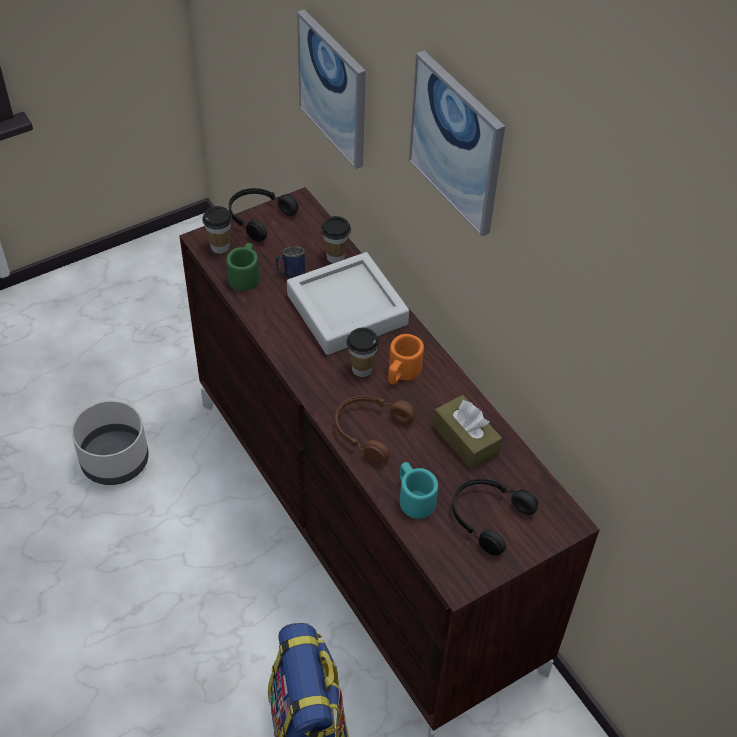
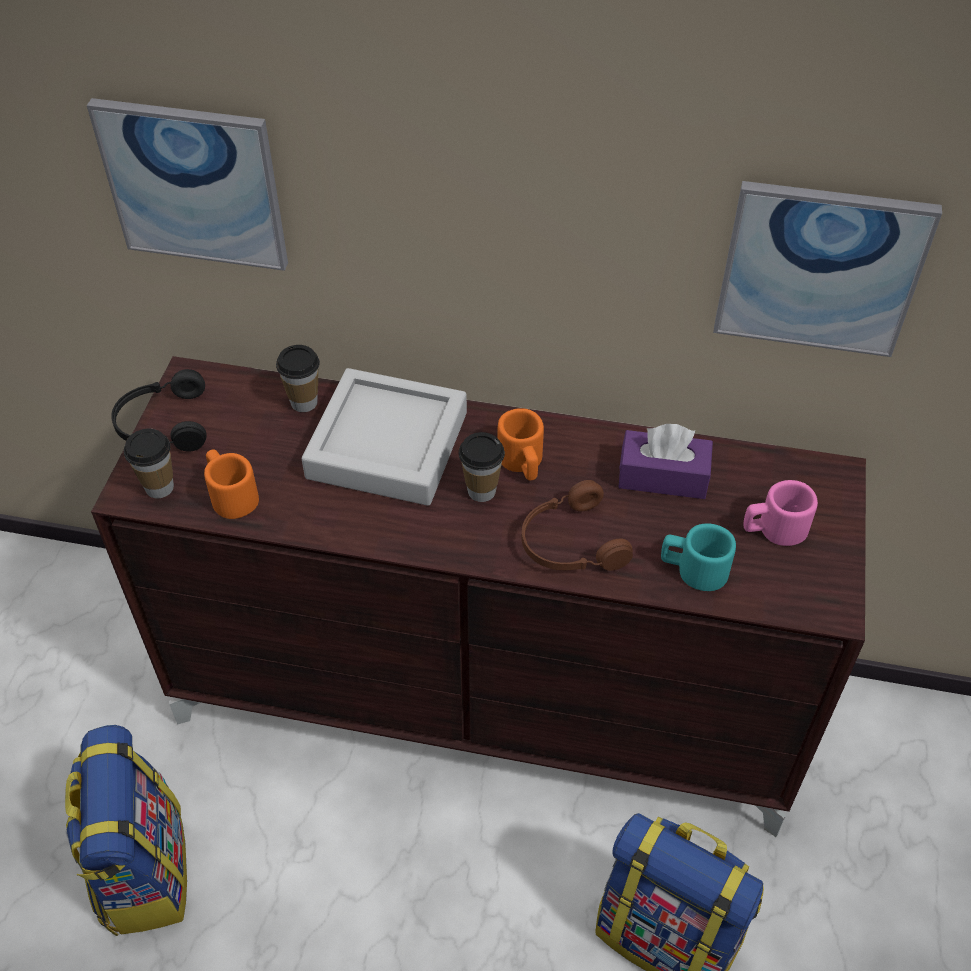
camera: 45 degrees left, 0 degrees up
(115, 460) = (143, 869): grey planter -> backpack
(245, 275) = (230, 494): green mug -> orange mug
(290, 274) = (279, 455): blue mug -> none
(457, 143) = (497, 119): picture -> picture (820, 268)
(465, 440) = (663, 476): brown tissue box -> purple tissue box
(487, 517) = (774, 529): black headphones -> pink mug

